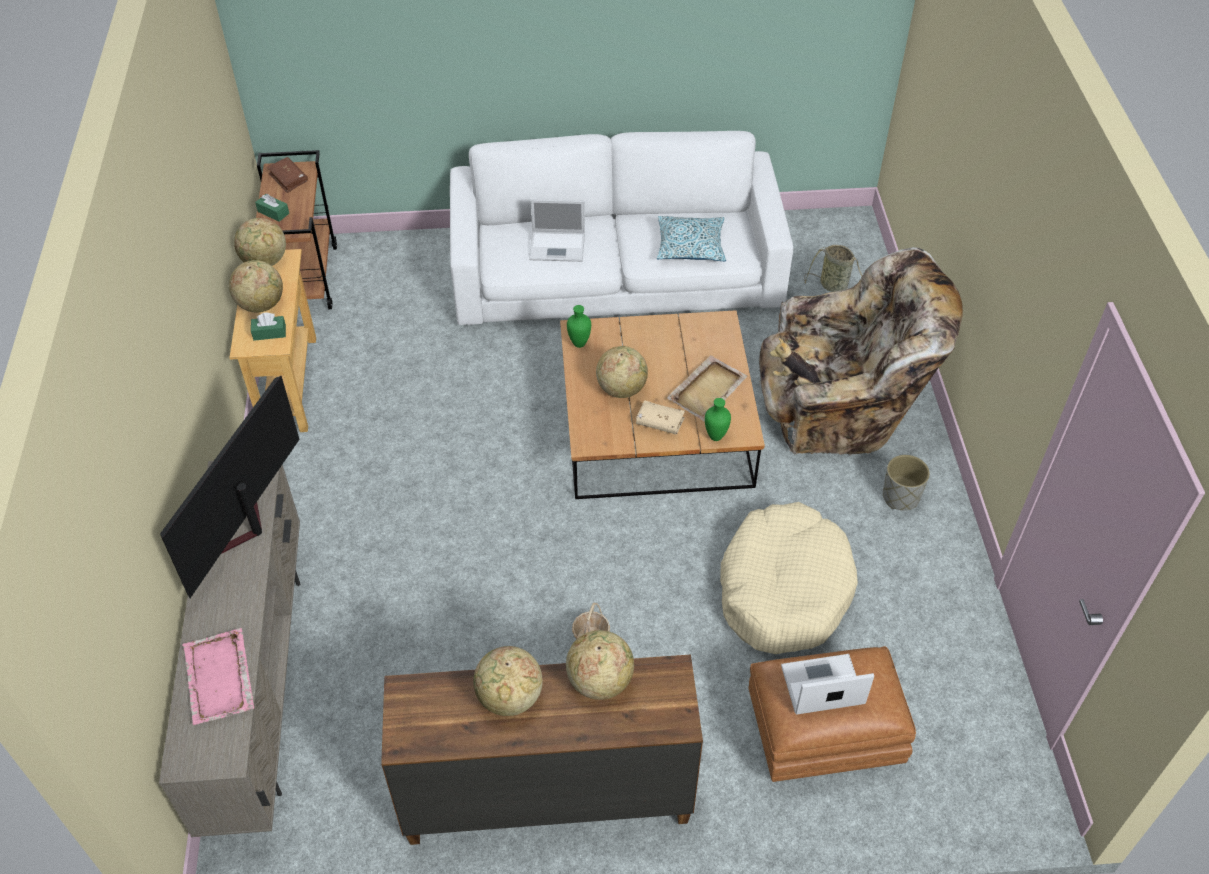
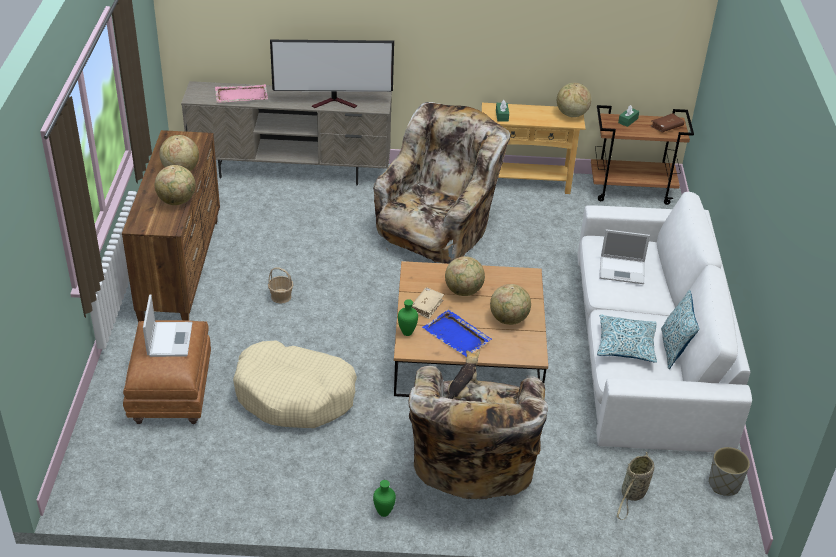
camera: 95 degrees right, 10 degrees down
(246, 531) = (335, 102): television -> television turned 150 degrees clockwise
(261, 304) = (529, 113): globe -> globe (509, 319)
(411, 473) = (437, 230): none -> beige armchair
(558, 246) = (623, 270): laptop -> laptop turned 90 degrees counterclockwise
(579, 343) = (514, 275): green vase -> green vase (384, 513)
(679, 215) = (673, 349): none -> pillow
(707, 389) = (457, 335): beige tray -> blue tray
(900, 497) = (367, 484): grey planter -> grey planter (724, 484)

